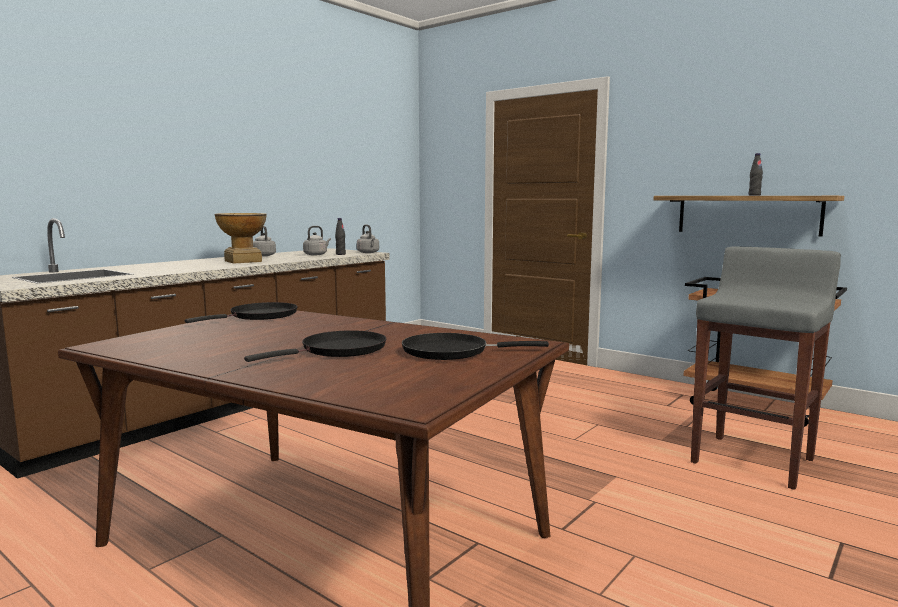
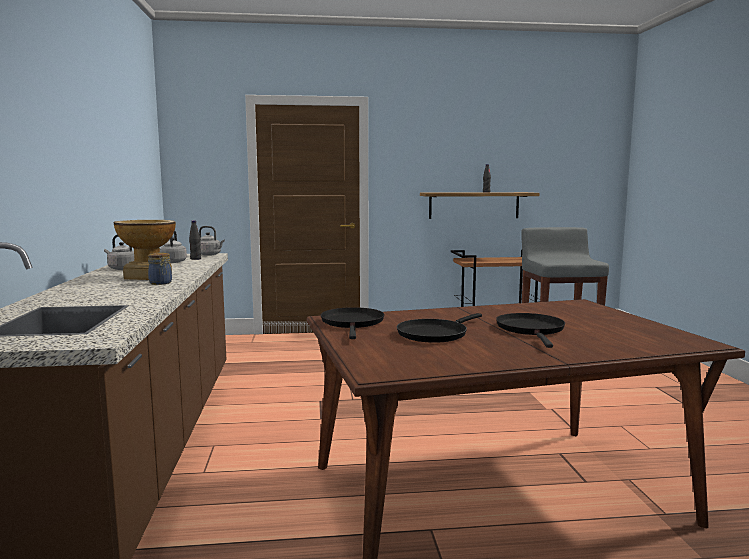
camera: 45 degrees left, 0 degrees up
(222, 265) = (161, 283): none -> jar
(451, 351) = (577, 315): black frying pan -> black frying pan (435, 334)

